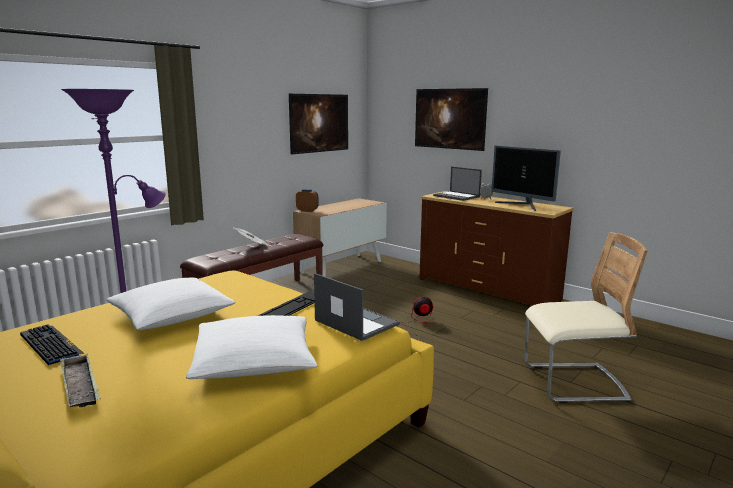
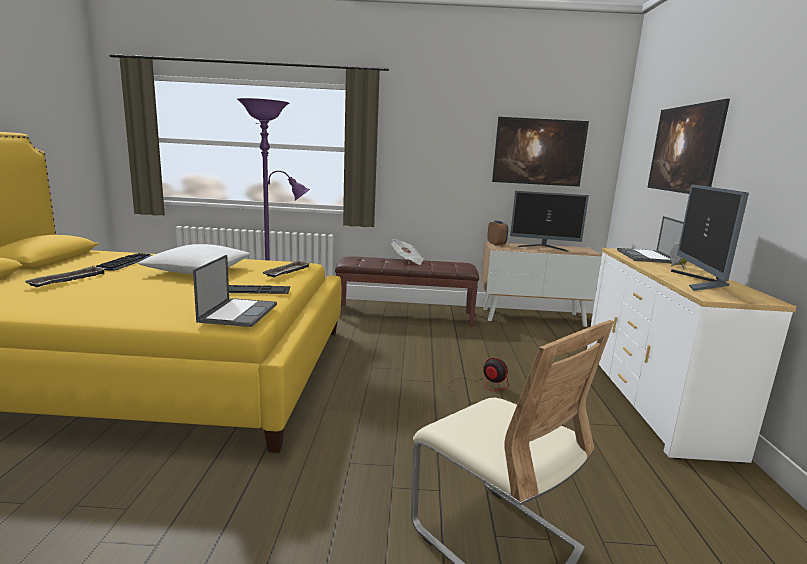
camera: 50 degrees right, 0 degrees up
(251, 285) = (287, 272): none -> tray
(254, 362) = (129, 304): white pillow -> none
(340, 205) = (544, 247): none -> monitor
(487, 289) = (652, 399): brown dresser -> white dresser

